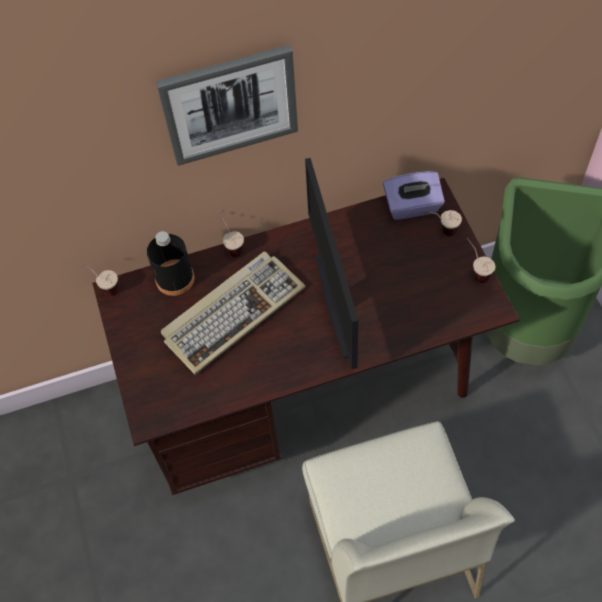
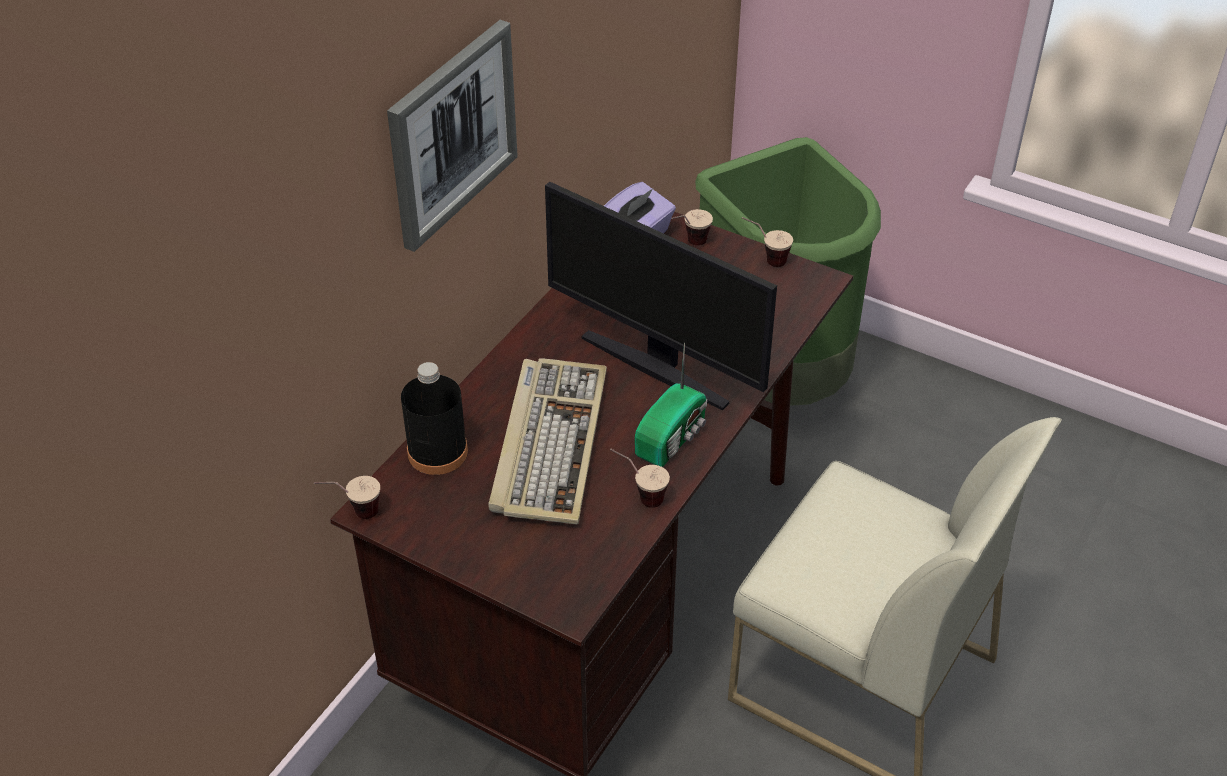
camera: 45 degrees left, 15 degrees down
(231, 245) = (470, 382): cup -> cup (638, 495)
(299, 356) = (673, 437): none -> radio

